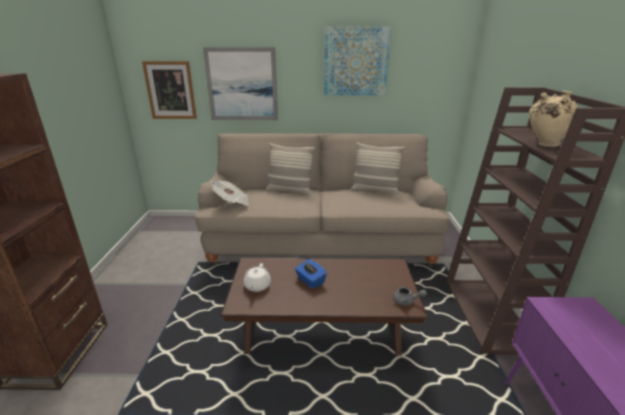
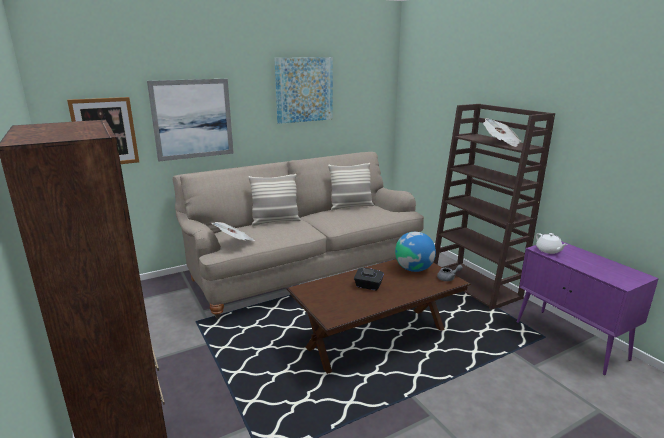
camera: 30 degrees left, 5 degrees down
(257, 286) = (330, 302): white teapot -> white teapot (548, 250)
(310, 281) = (368, 286): blue tissue box -> black tissue box
(379, 276) = (413, 269): none -> globe
(544, 144) = (501, 143): beige vase -> newspaper

